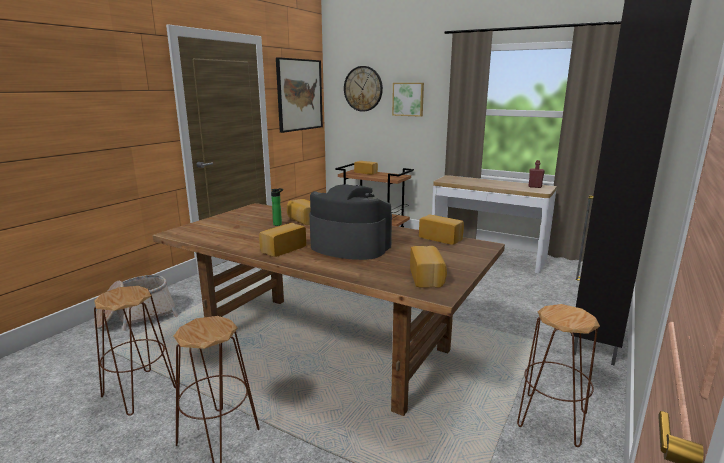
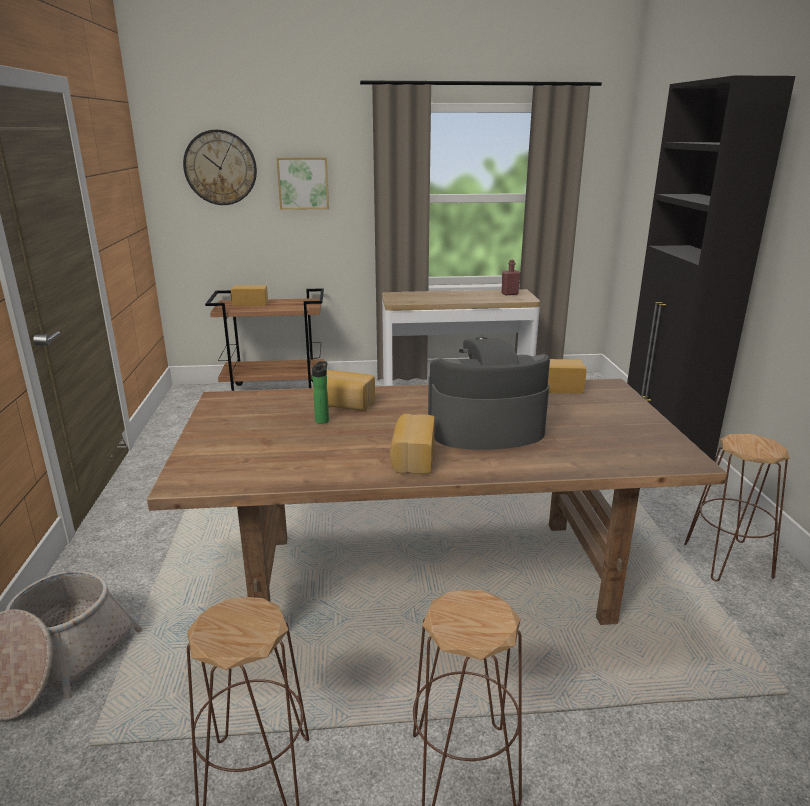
camera: 35 degrees left, 5 degrees up
(299, 95) = (120, 183): picture -> none
(427, 277) = (641, 444): bread -> none

